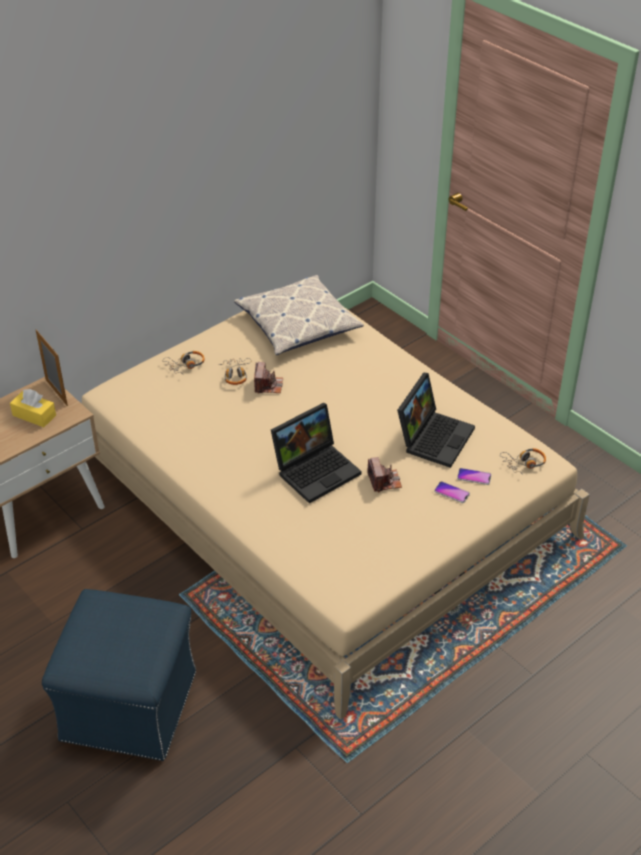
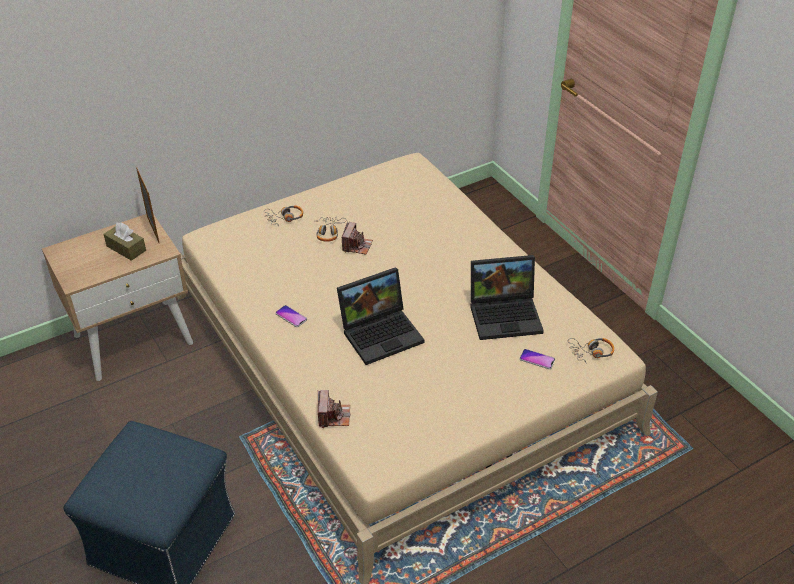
camera: 10 degrees right, 0 degrees up
(34, 415) = (126, 248): yellow tissue box -> brown tissue box
(297, 323) = (400, 190): pillow -> none
(384, 481) = (445, 352): camera -> camera (333, 416)
(434, 436) = (506, 314): laptop -> laptop turned 45 degrees clockwise
(452, 493) = (510, 373): phone -> phone (291, 317)

